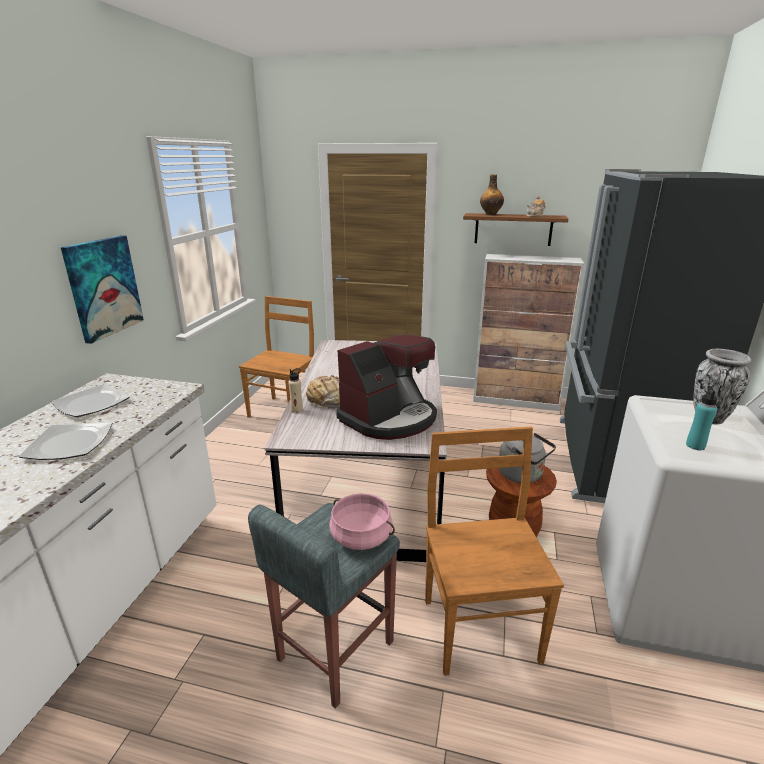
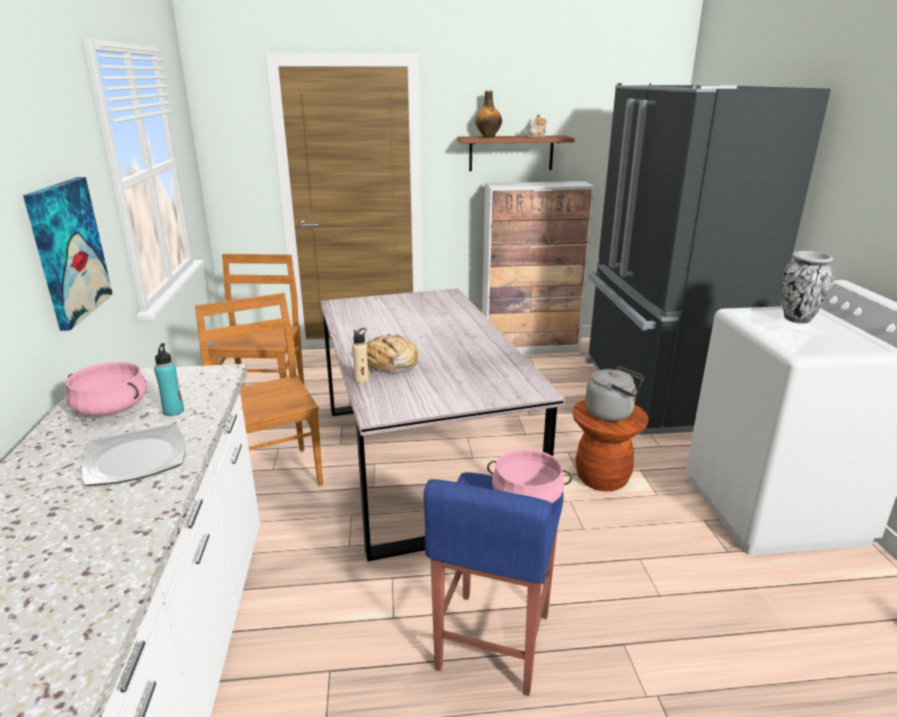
camera: 20 degrees left, 0 degrees up
(91, 403) = (111, 408): plate -> pink cooking pot
(334, 651) = (492, 642): grey stool -> blue stool
(389, 418) = (476, 372): coffee machine -> none
(479, 627) = (623, 575): brown chair -> brown chair (272, 475)
(695, 445) = (806, 343): turquoise bottle -> turquoise bottle (174, 411)

